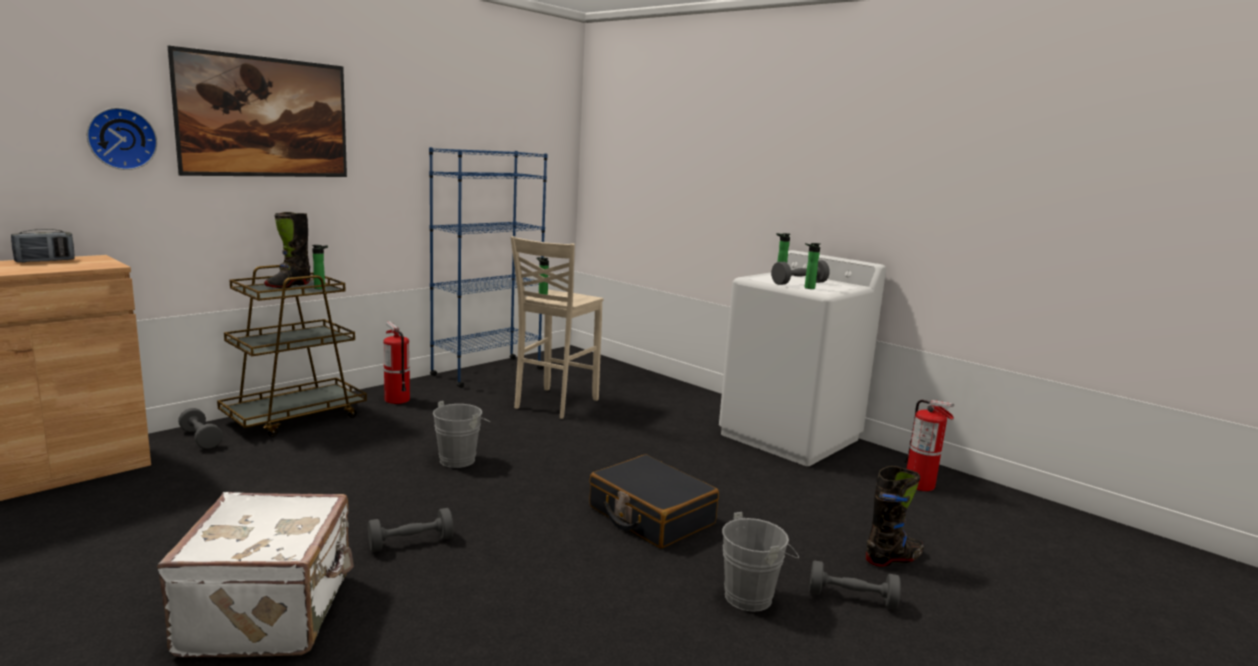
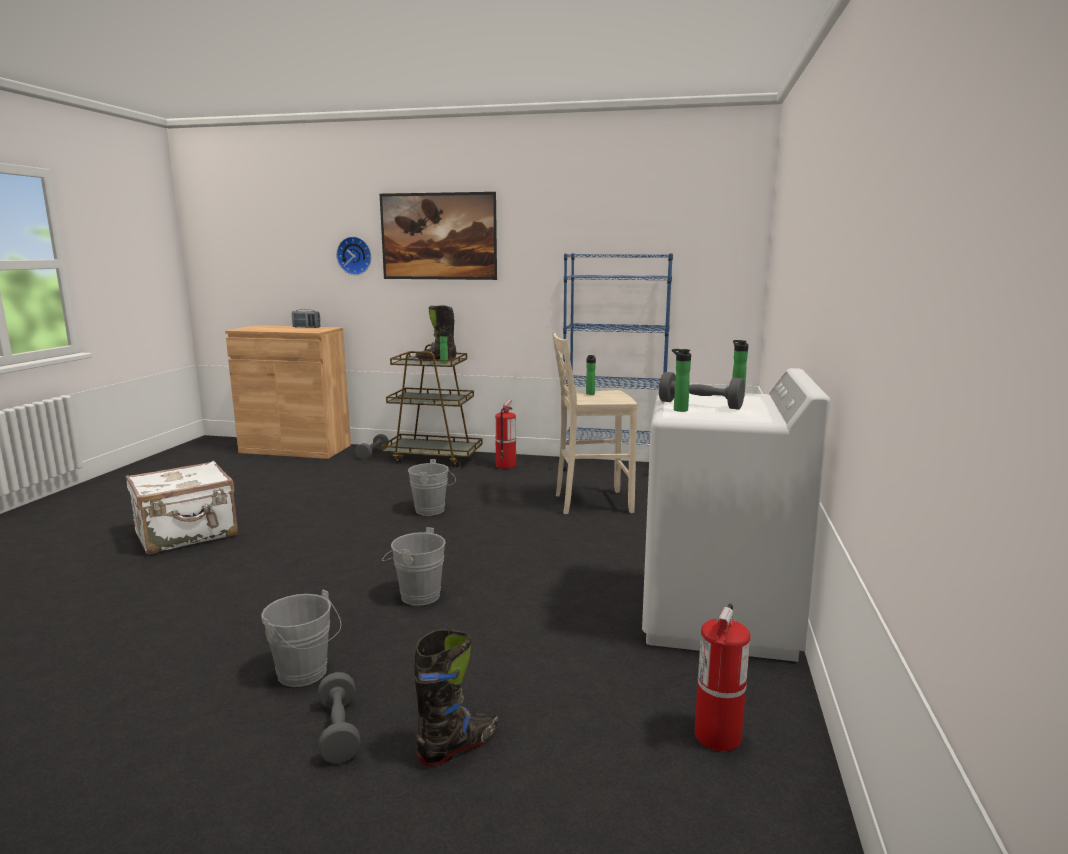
camera: 60 degrees right, 0 degrees up
(411, 543) = (292, 537): grey dumbbell -> none
(650, 515) = (416, 595): black suitcase -> grey bucket
(893, 558) = (459, 746): black boot -> black boot turned 75 degrees counterclockwise

